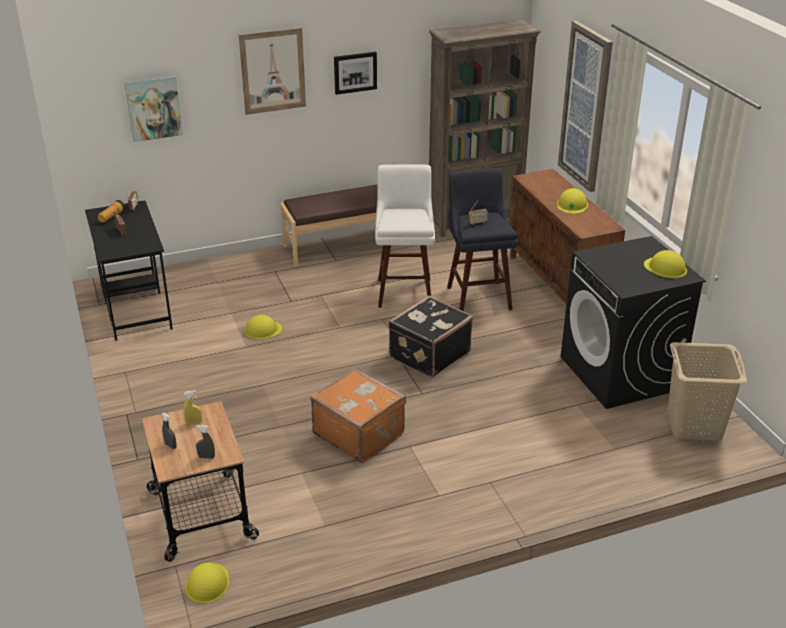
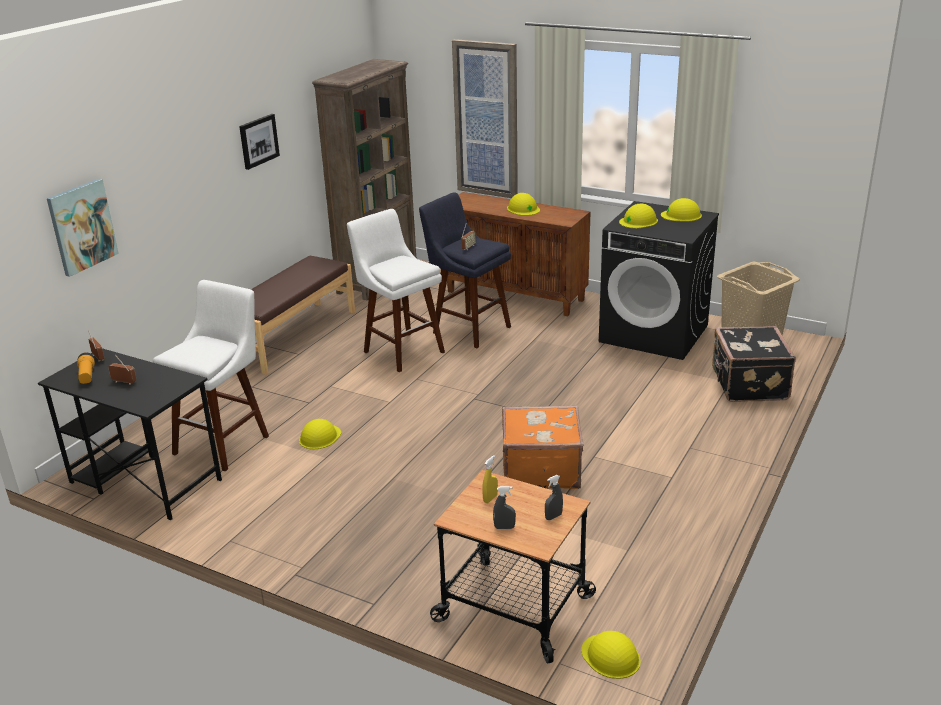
camera: 40 degrees left, 5 degrees down
(208, 304) = (225, 442): none -> white stool
(273, 71) = (189, 154): picture -> none
(428, 354) = (498, 386): black suitcase -> black suitcase (747, 385)
(616, 257) = (638, 221): none -> yellow hard hat

